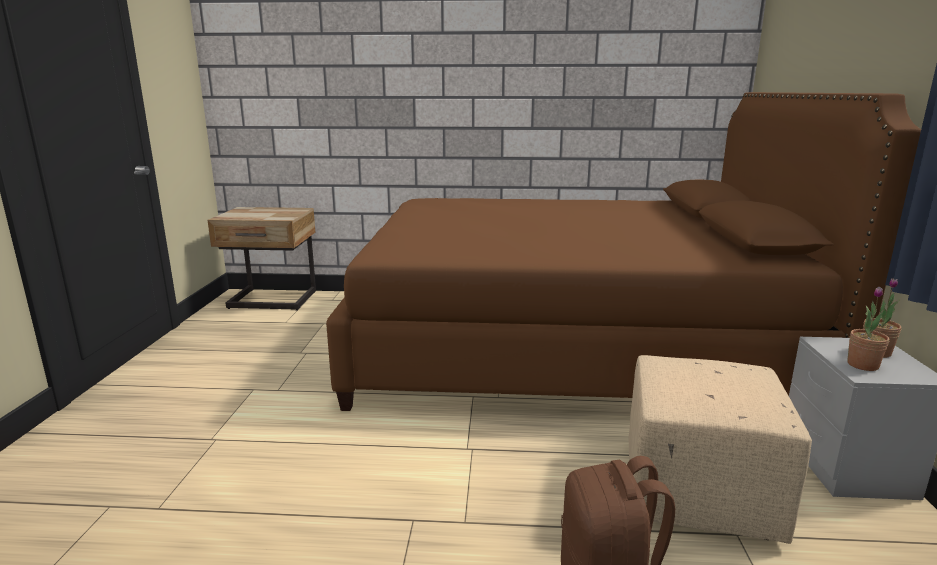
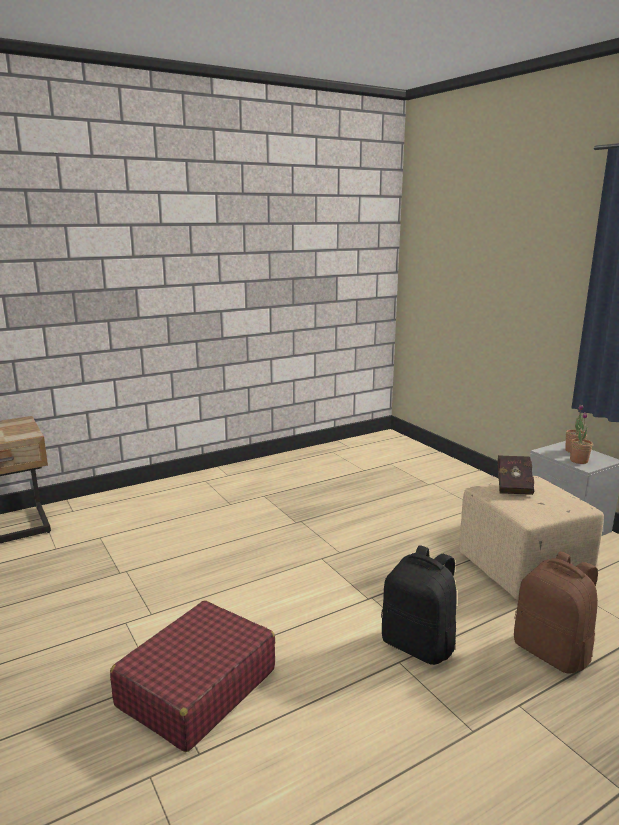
camera: 35 degrees left, 0 degrees up
(227, 458) = (196, 688): none -> red suitcase
(456, 514) = (419, 645): none -> black backpack
(568, 345) = (336, 495): brown bed -> none
(704, 367) = (514, 485): none -> red book

